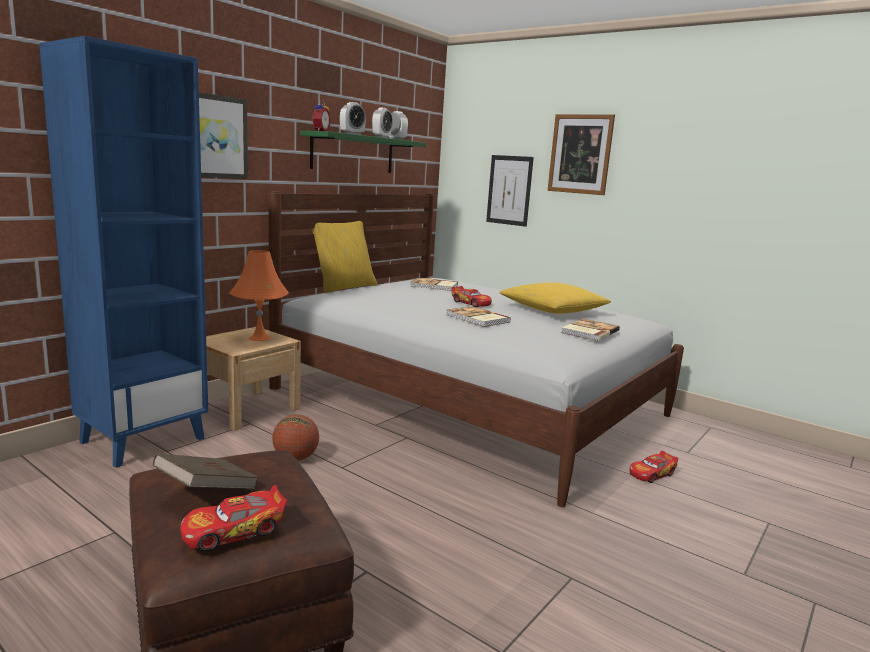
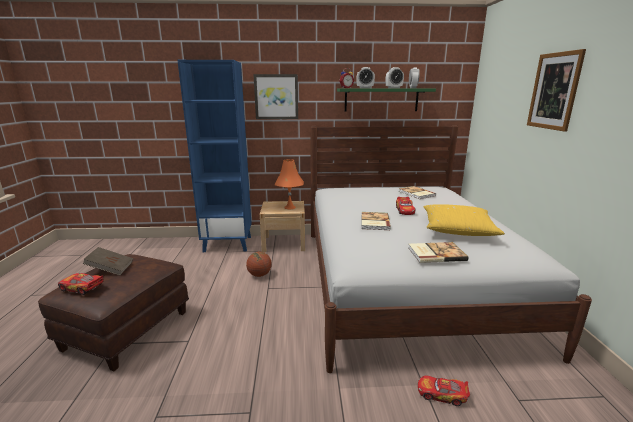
camera: 50 degrees right, 5 degrees up
(343, 287) = (361, 185): yellow pillow -> none
(509, 190) = (505, 124): picture -> none

